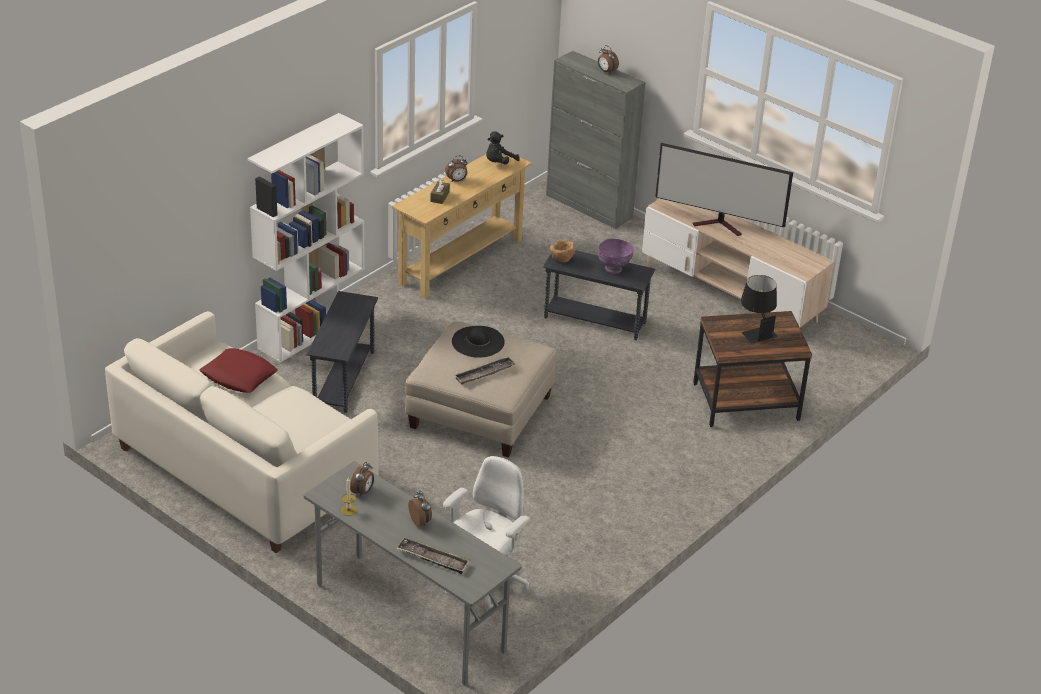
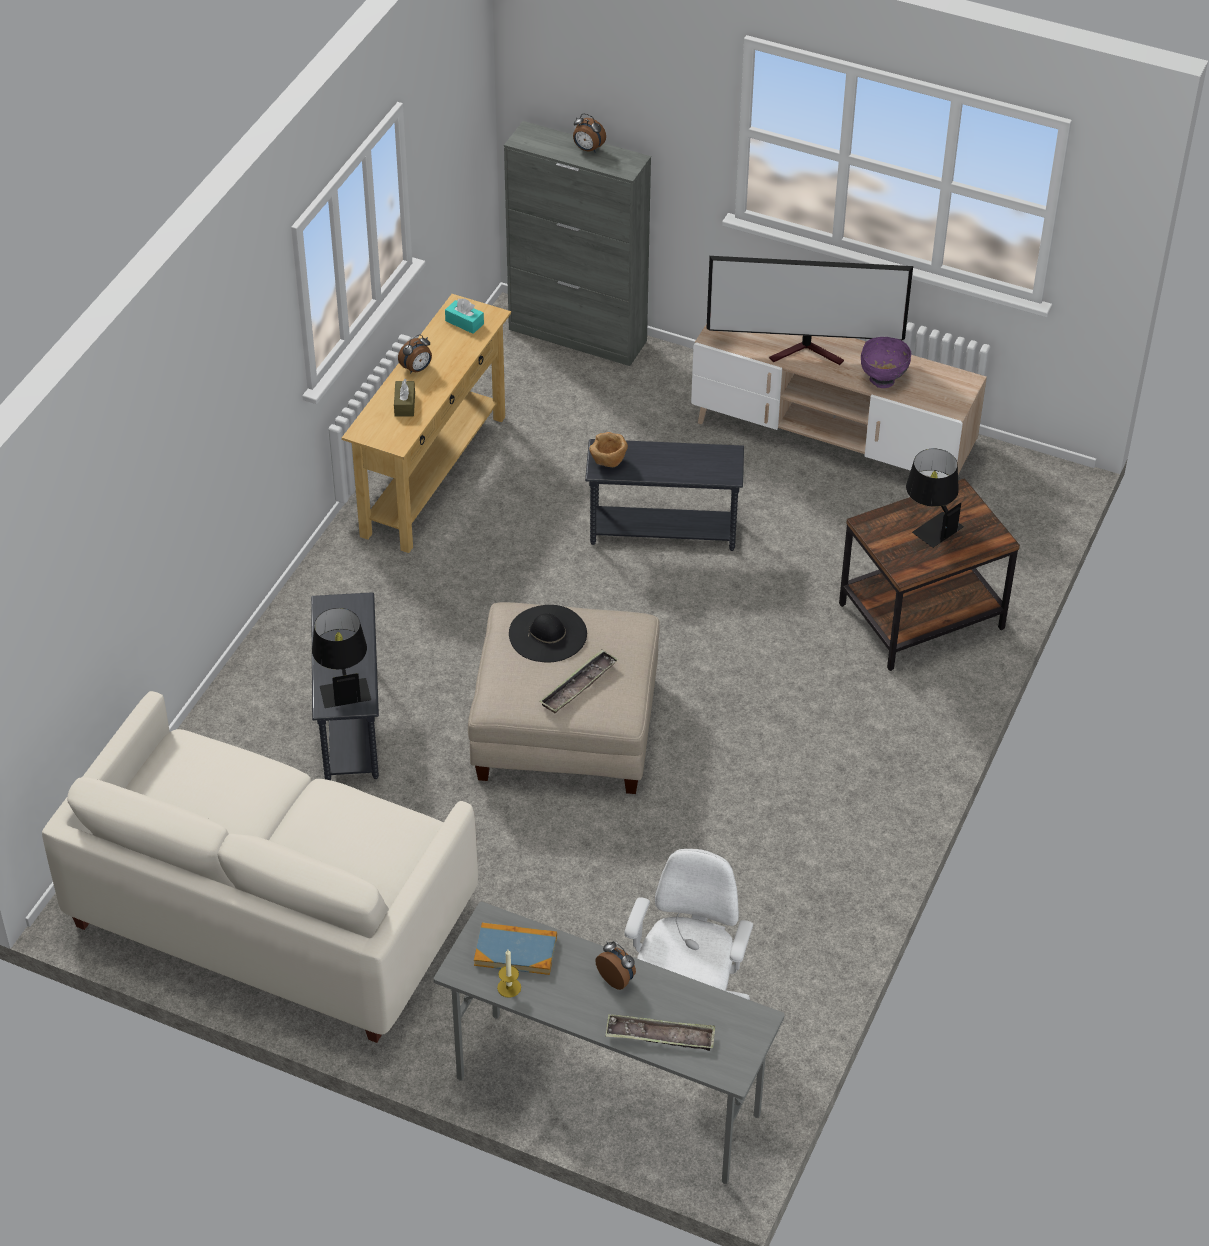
camera: 15 degrees left, 10 degrees up
(238, 376) = (234, 786): red pillow -> none
(312, 329) = (267, 647): white bookcase -> none
(334, 340) = (343, 685): none -> black table lamp
(363, 492) = (515, 950): alarm clock -> book
(499, 163) = (464, 322): black plush toy -> turquoise tissue box
(613, 269) = (687, 461): purple bowl -> purple bowl (883, 381)

